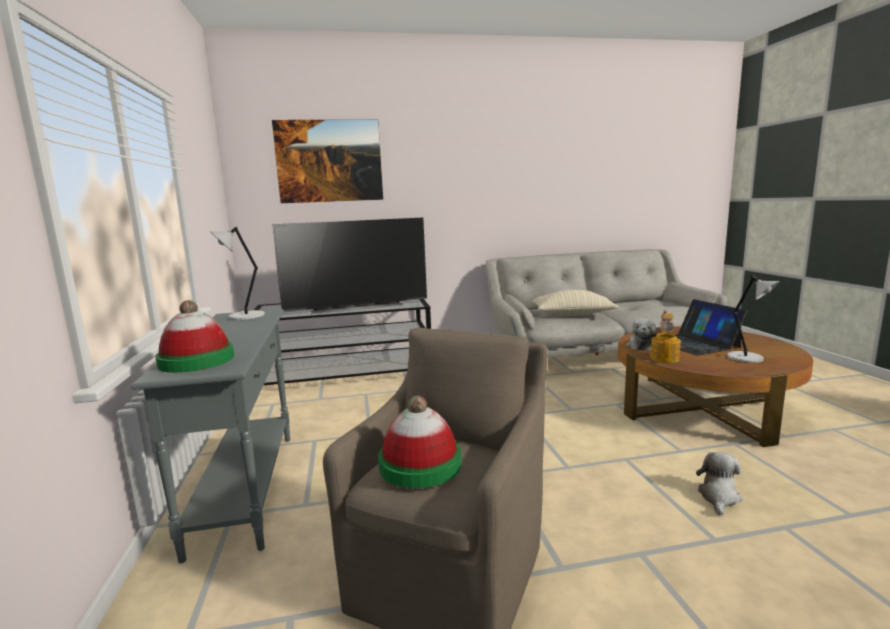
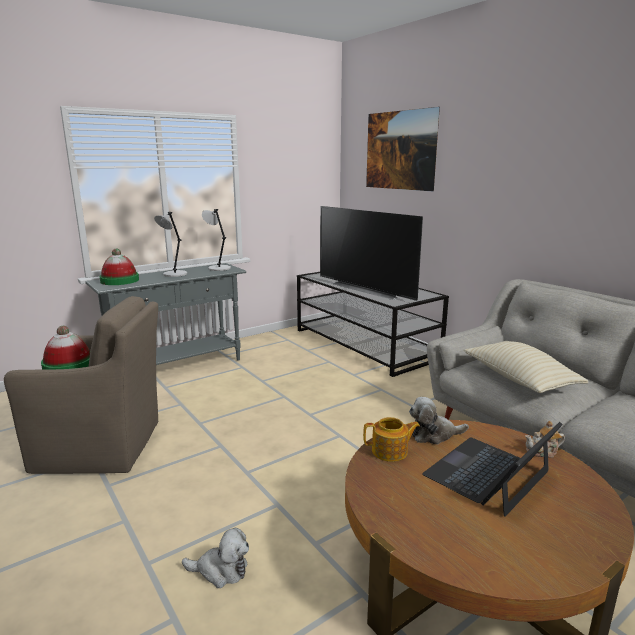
camera: 65 degrees right, 5 degrees up
(747, 358) = (447, 519): grey table lamp -> grey table lamp (174, 274)

